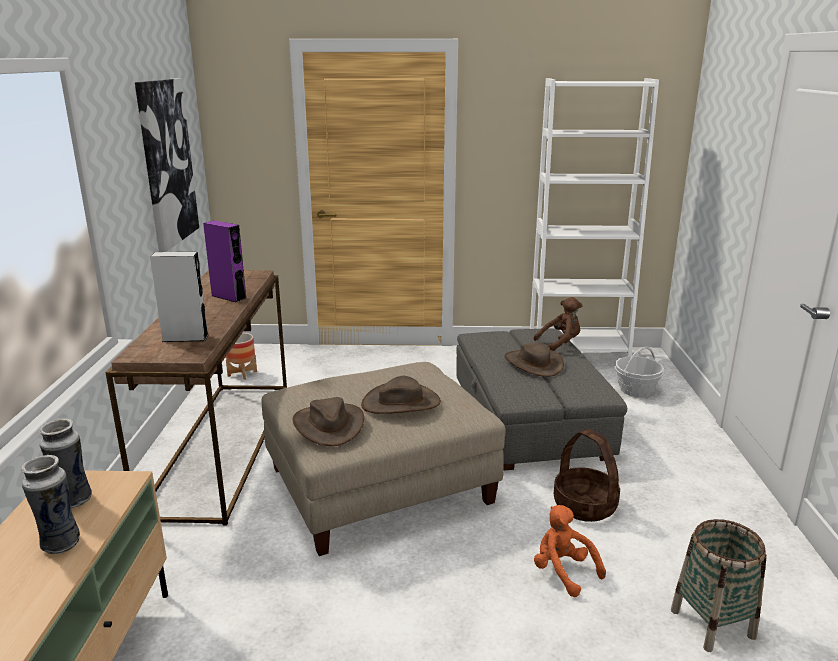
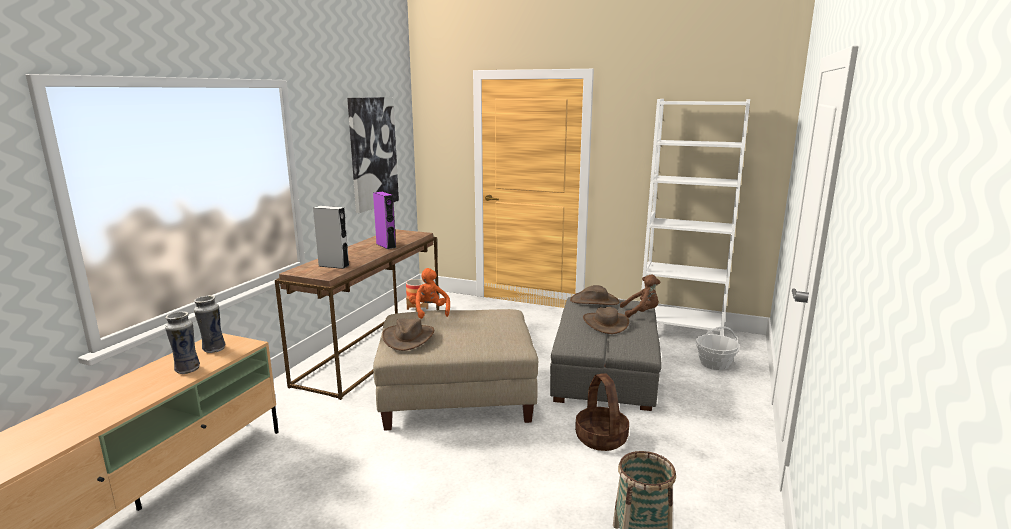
camera: 20 degrees right, 5 degrees down
(401, 403) = (469, 331): brown hat -> brown hat (594, 301)
(563, 571) = (547, 478): orange plush toy -> orange plush toy (429, 311)

